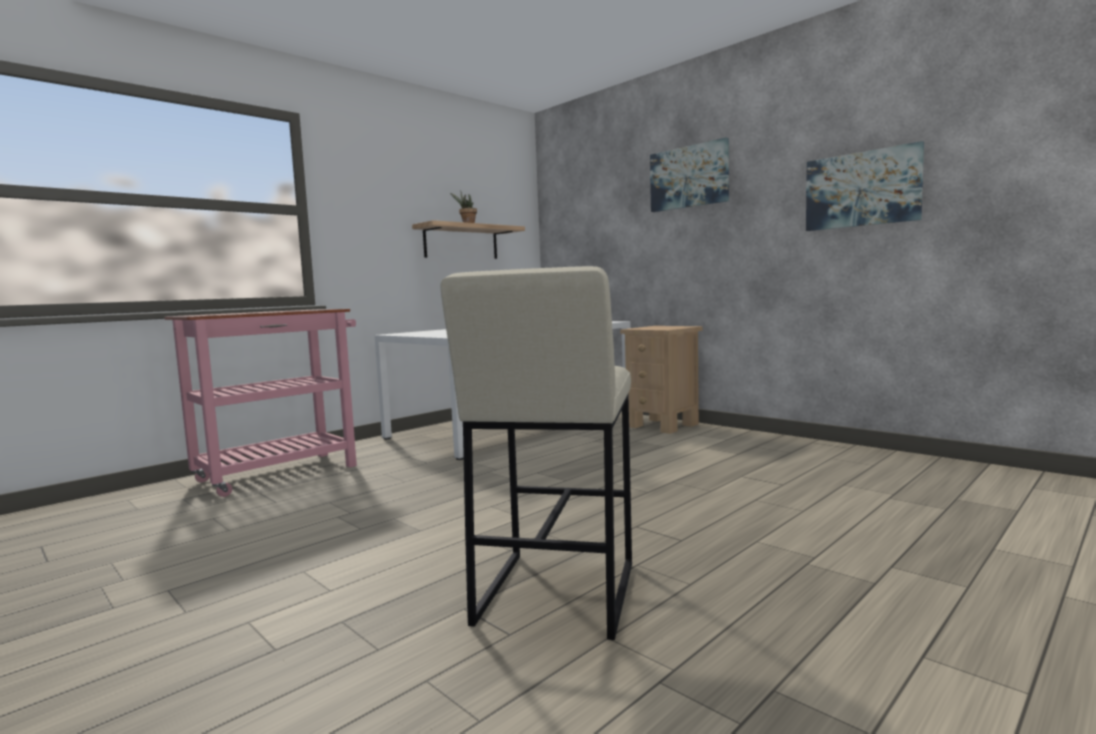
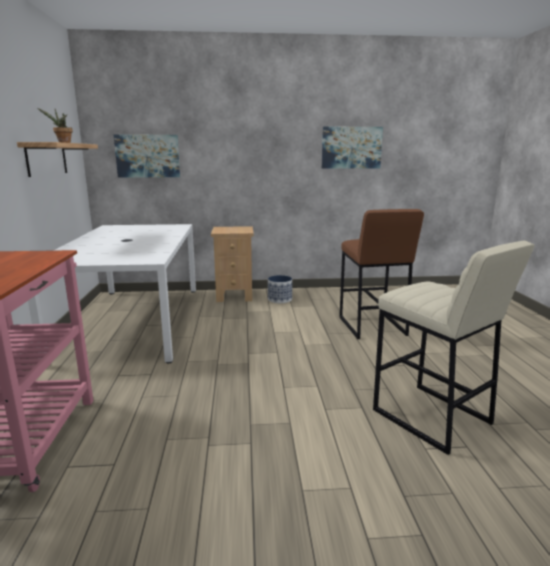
camera: 50 degrees left, 10 degrees up
(689, 177) = (239, 121): picture -> picture (147, 156)
(709, 439) = (280, 299): none -> planter
(761, 493) = (372, 327): none -> brown stool

